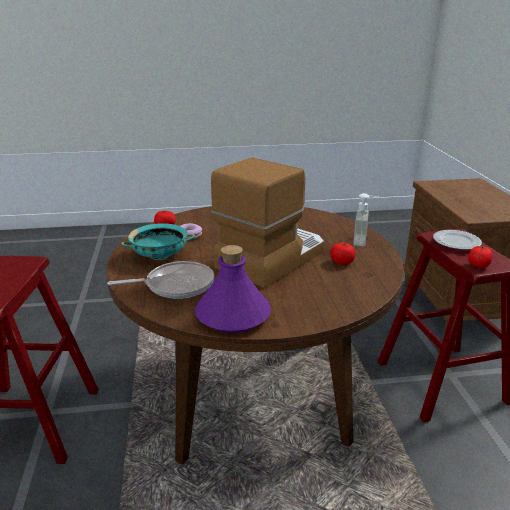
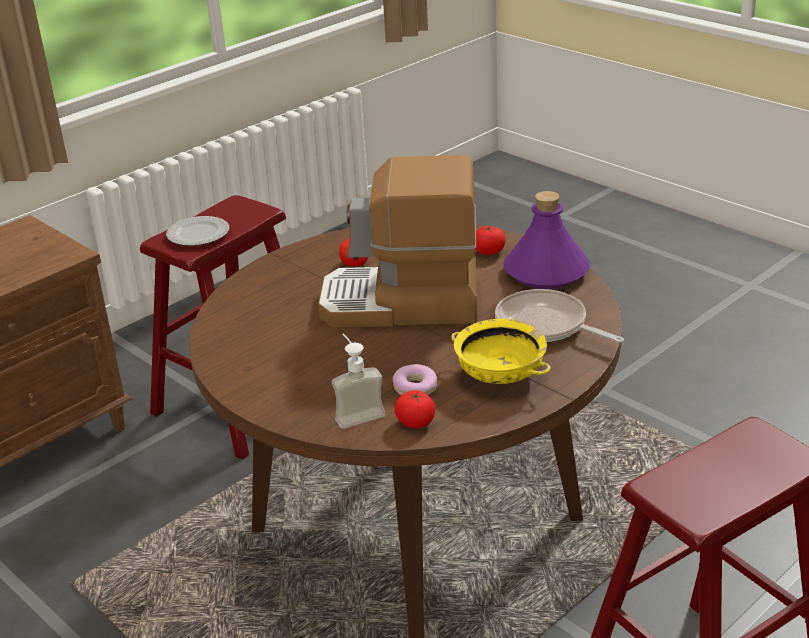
camera: 125 degrees left, 5 degrees up
(159, 255) = (501, 375): turquoise bowl -> yellow bowl
(365, 241) = (275, 269): soap dispenser -> soap dispenser (356, 413)
(478, 265) = (254, 212): tomato -> tomato (489, 252)

